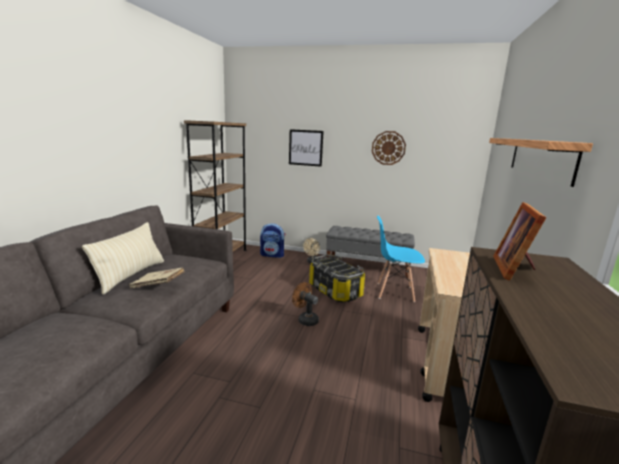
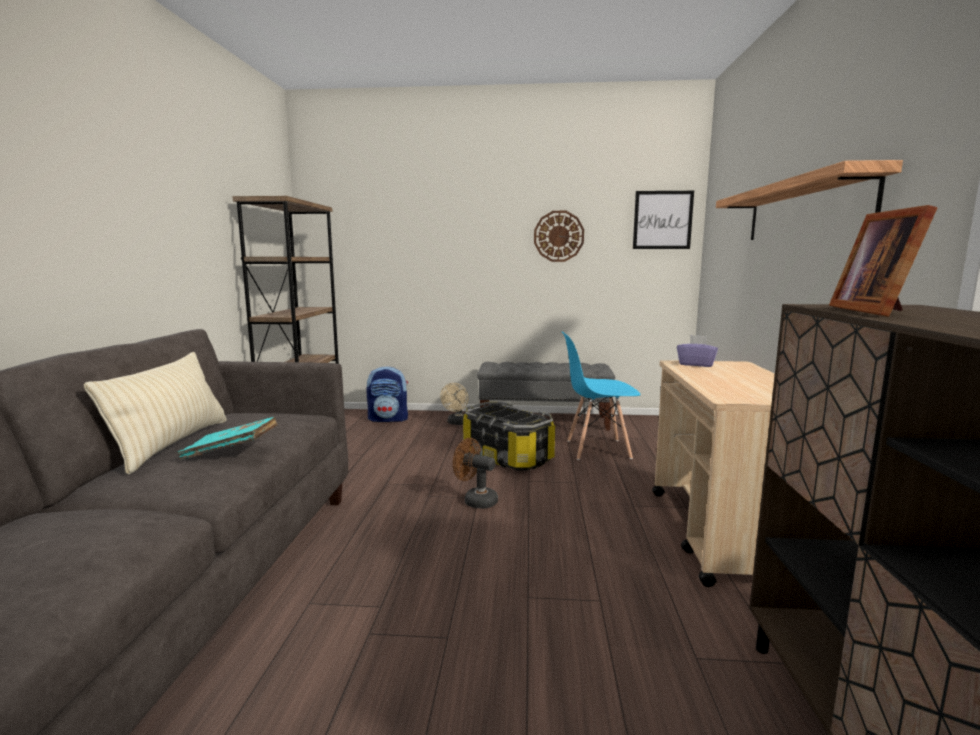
camera: 10 degrees left, 5 degrees down
(158, 285) = (232, 451): beige book -> turquoise book
(305, 148) = (430, 243): picture -> picture (662, 220)
(451, 254) = (696, 364): none -> purple tissue box

